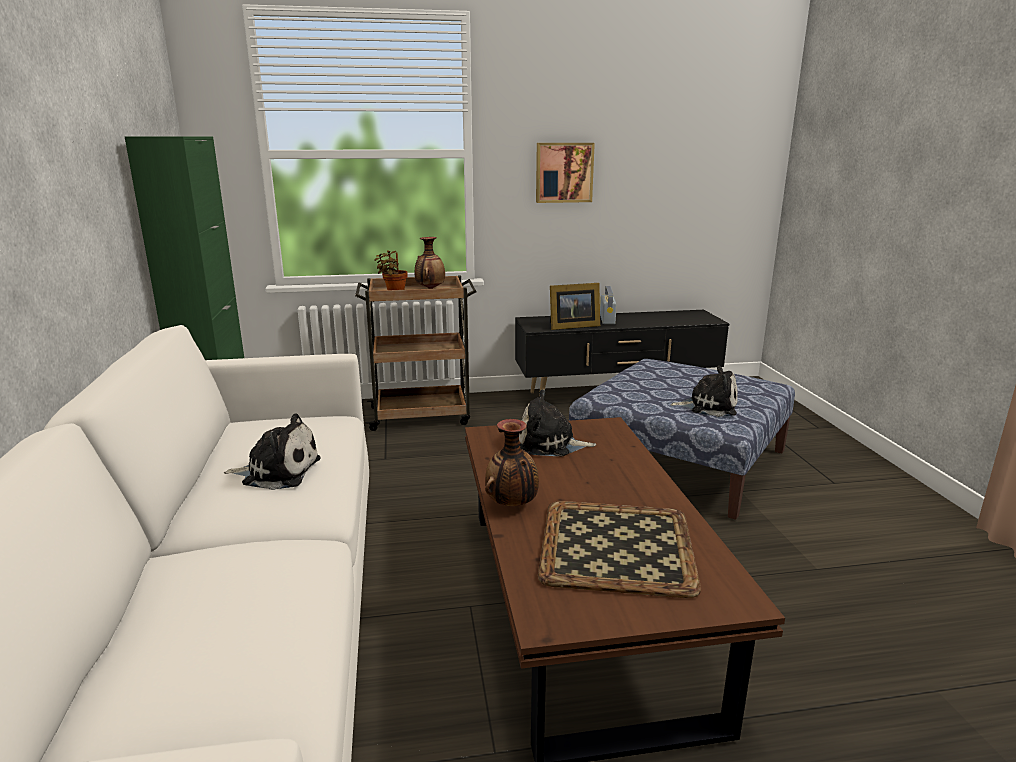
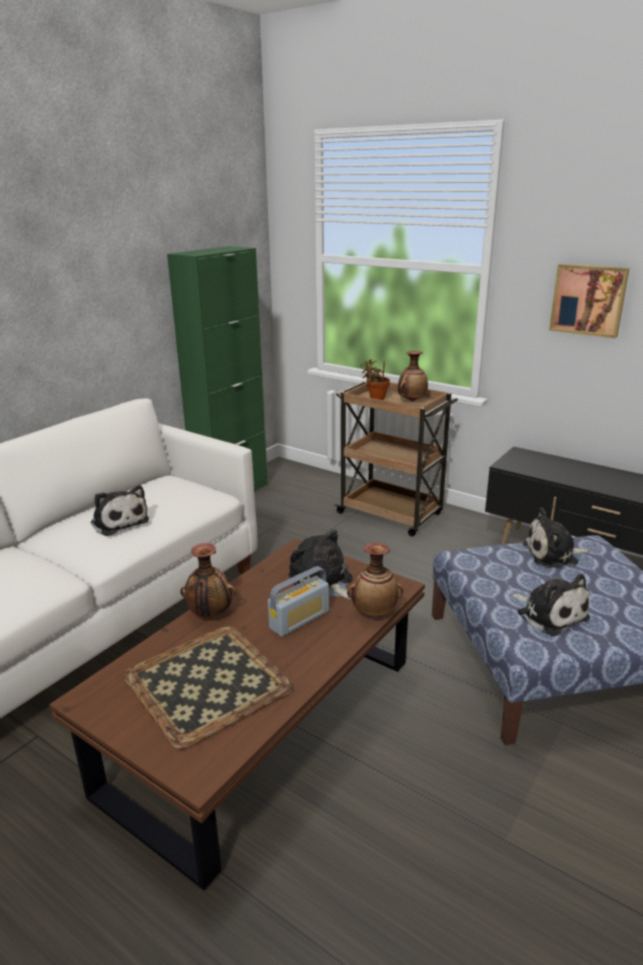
camera: 45 degrees right, 5 degrees up
(571, 326) = (547, 473): picture frame -> none
(607, 319) = (604, 476): radio -> radio (299, 619)
(627, 446) = (374, 612): none -> vase
(647, 375) = (553, 554): none -> plush toy

